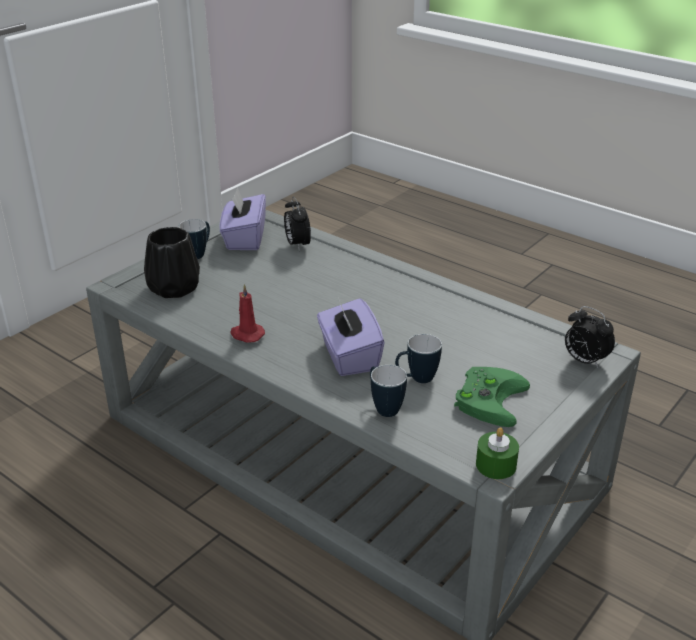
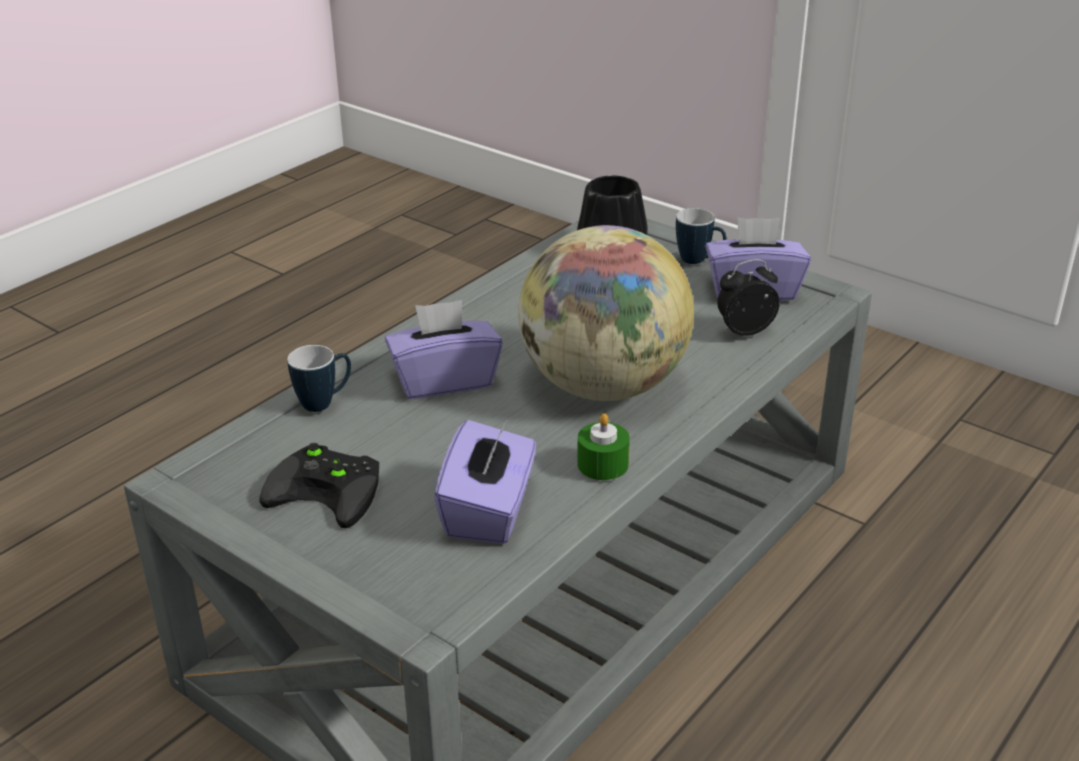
camera: 90 degrees right, 0 degrees up
(246, 334) = (496, 305): red candle -> none
(358, 295) = (603, 386): none -> globe
(416, 379) = (385, 431): mug -> none
(488, 398) = (331, 490): green game controller -> black game controller
(496, 465) = (187, 482): green candle -> green candle (602, 464)
(498, 335) = (489, 511): none -> purple tissue box
(584, 361) = (403, 594): alarm clock -> none

